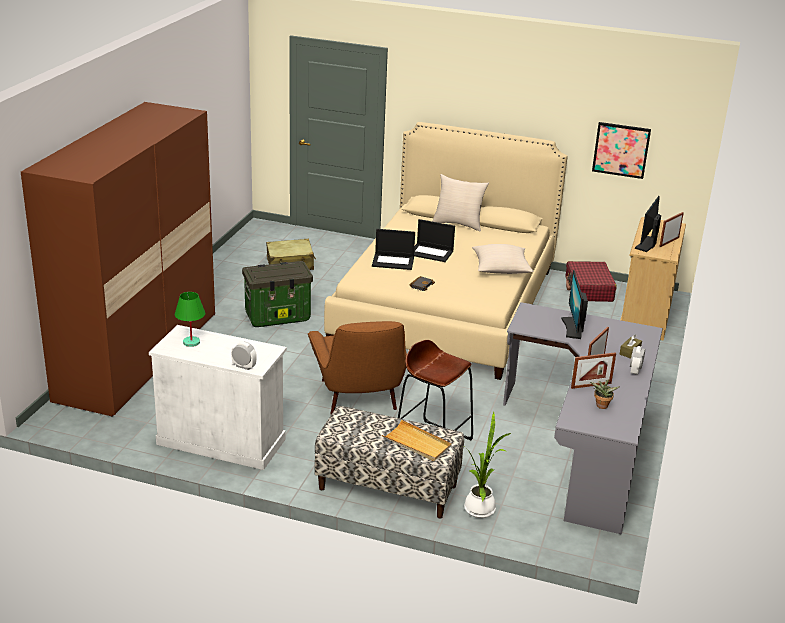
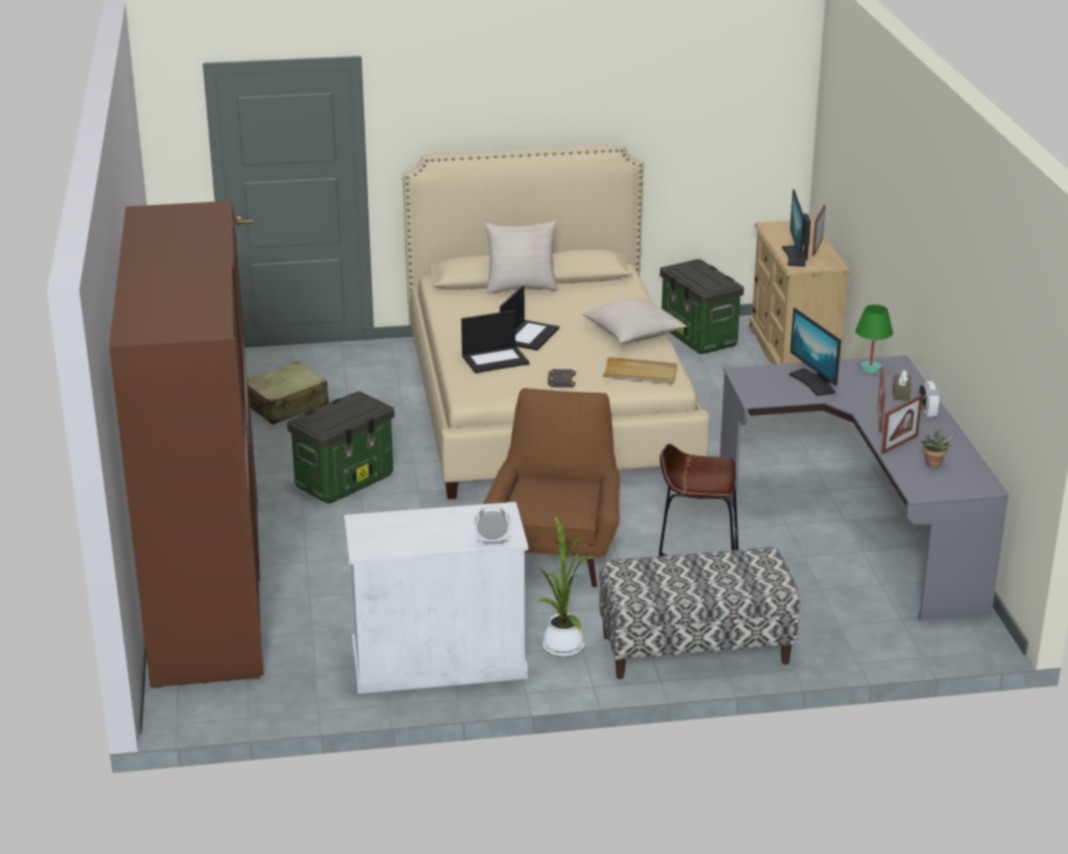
camera: 25 degrees left, 0 degrees up
(191, 342) = (391, 532): green table lamp -> green table lamp (871, 368)
(359, 398) = (555, 554): brown armchair -> brown armchair turned 135 degrees counterclockwise
(417, 443) = (738, 576): beige tray -> beige tray (640, 374)
(431, 253) = (529, 335): laptop -> laptop turned 60 degrees counterclockwise
(480, 508) = (820, 637): potted plant -> potted plant (563, 644)
(588, 289) = (700, 337): red suitcase -> storage box
(621, 150) = (710, 138): picture -> none

